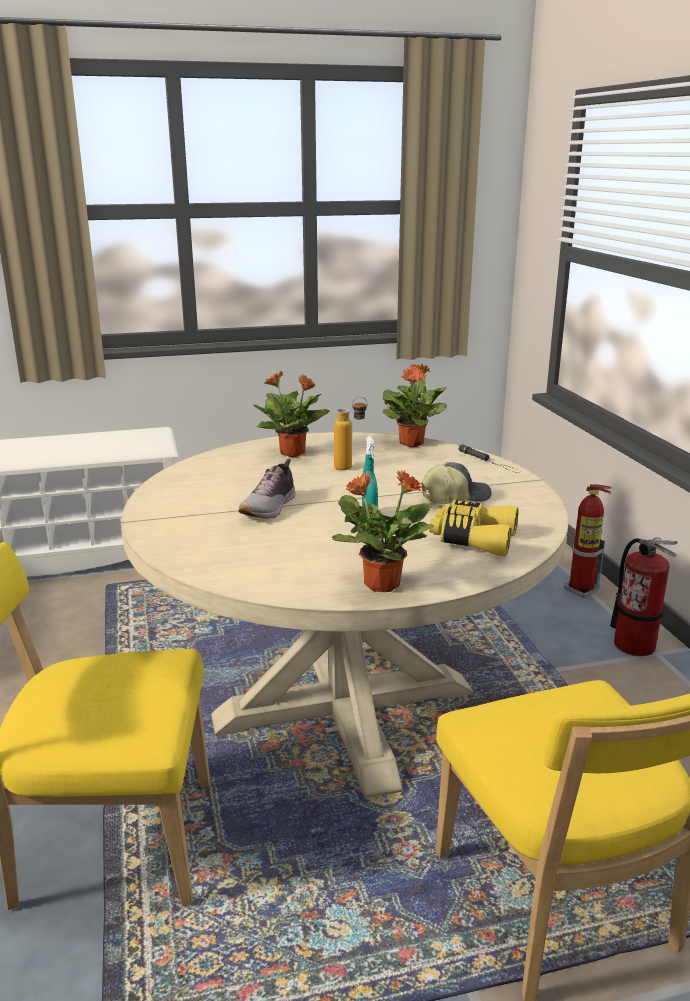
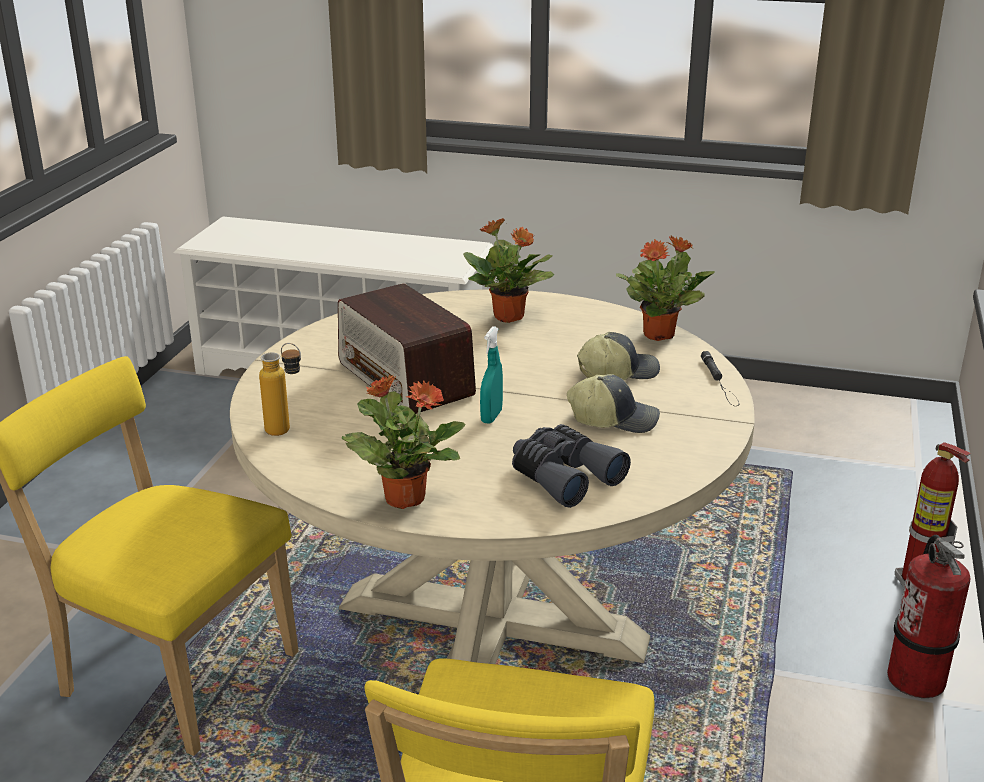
camera: 30 degrees right, 5 degrees up
(270, 507) = (405, 379): shoe -> radio
(350, 467) = (548, 350): bottle -> bottle (286, 432)
(416, 470) = (617, 372): none -> cap
(473, 539) = (563, 476): yellow binoculars -> grey binoculars

